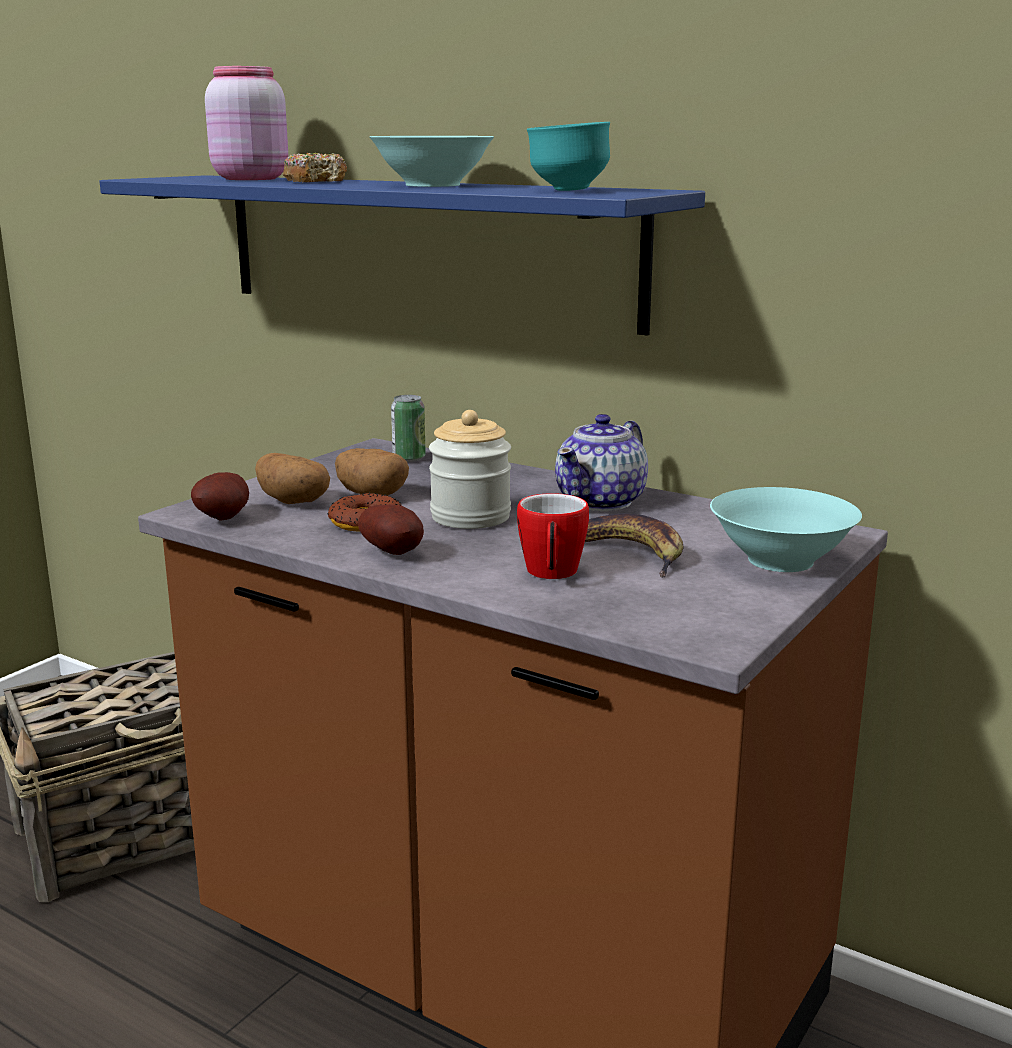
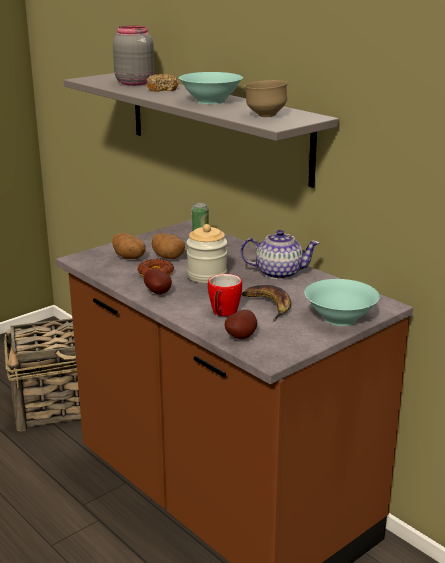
camera: 15 degrees right, 5 degrees up
(225, 518) = (93, 264): potato -> potato (242, 337)
(250, 179) = (134, 83): pink jar -> grey jar
(422, 247) = (216, 125): blue shelf -> grey shelf
(567, 190) = (265, 116): turquoise bowl -> brown bowl
(602, 501) = (278, 273): teapot -> teapot turned 135 degrees counterclockwise

